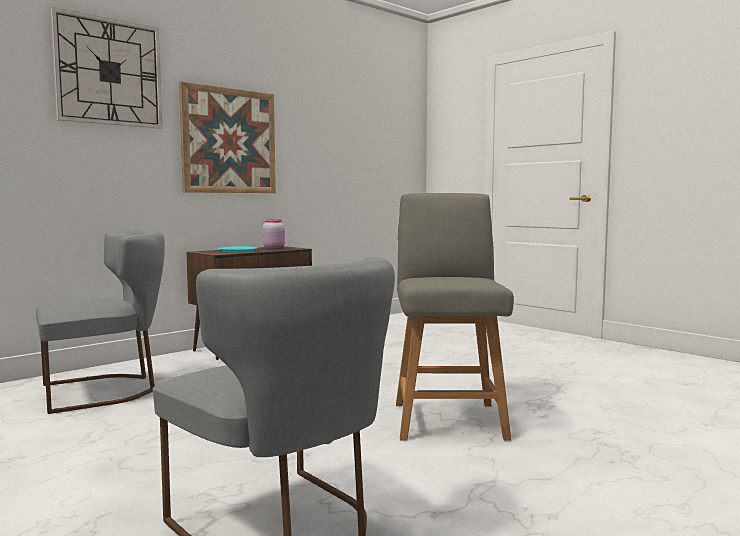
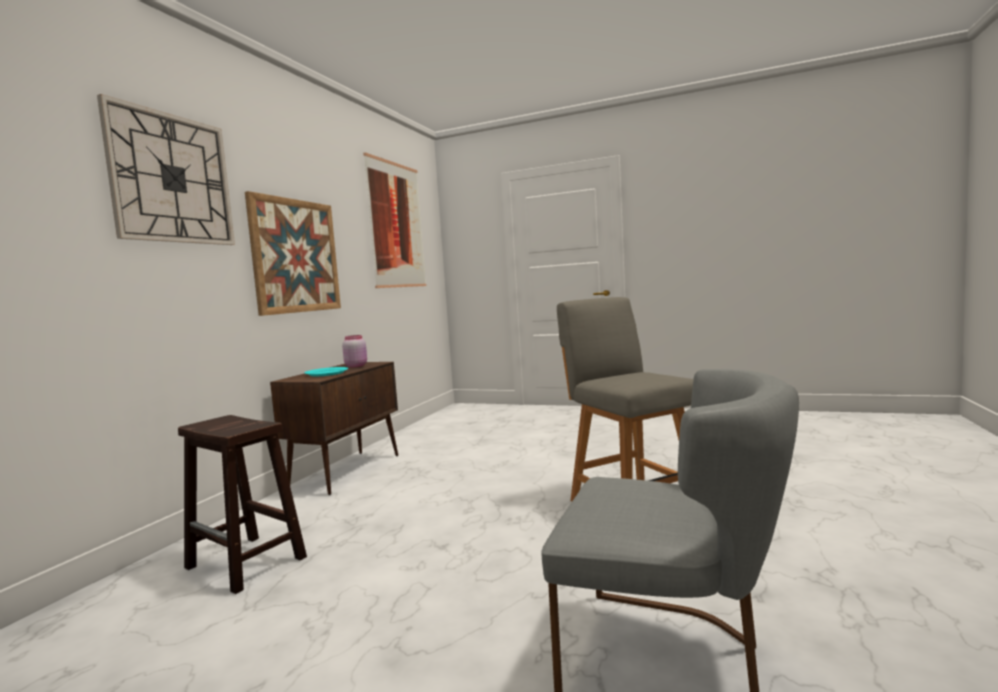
camera: 25 degrees left, 0 degrees up
(105, 390) = (247, 563): grey chair -> brown stool
(360, 114) = (396, 225): none -> picture

